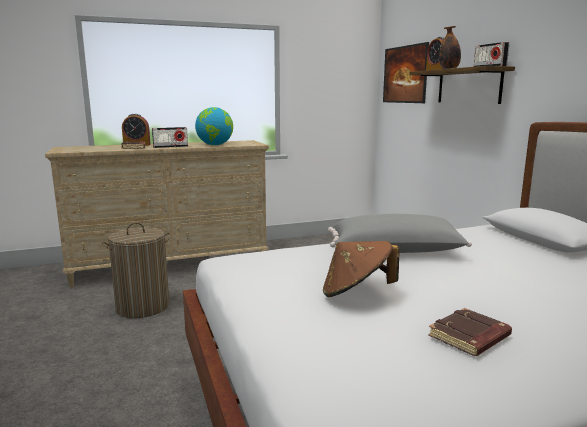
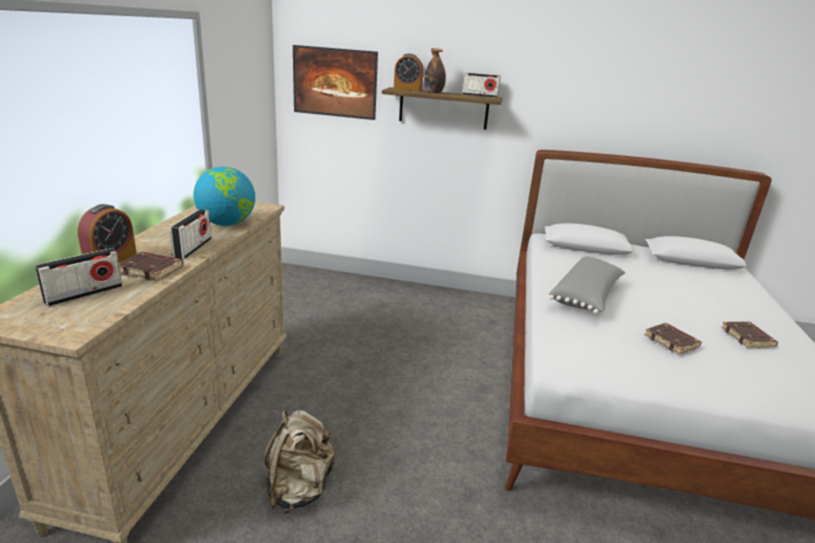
camera: 60 degrees left, 10 degrees up
(97, 148) = (84, 294): none -> radio
(143, 306) = (299, 489): laundry basket -> beige backpack
(356, 292) = (672, 341): brown hat -> brown book

